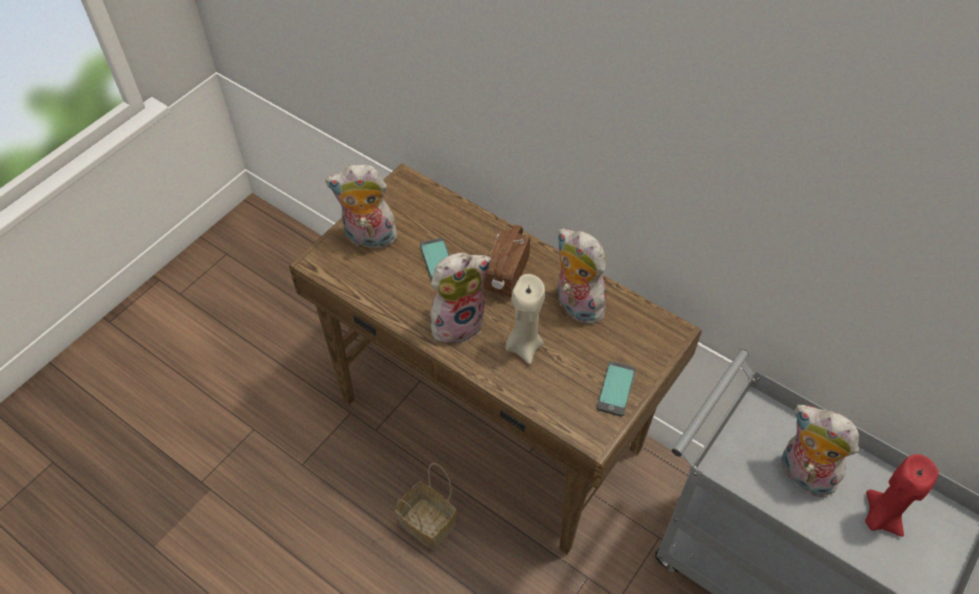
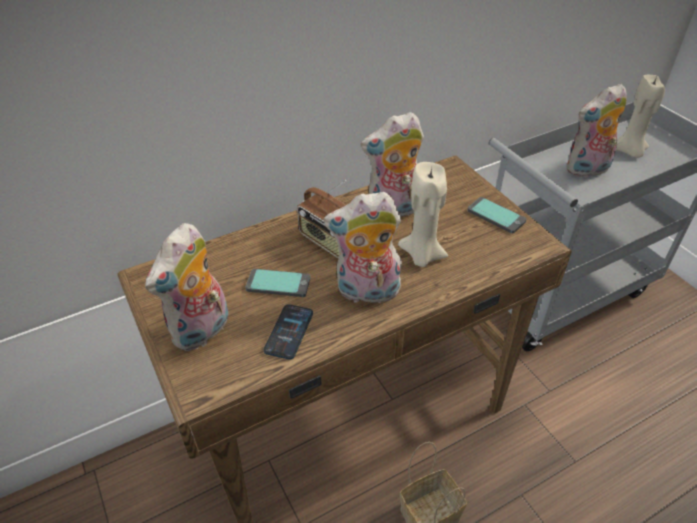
camera: 65 degrees left, 10 degrees down
(392, 289) = (289, 332): none -> phone
(458, 322) = (366, 292): plush toy -> plush toy turned 90 degrees counterclockwise
(880, 517) = (629, 151): red candle -> beige candle

